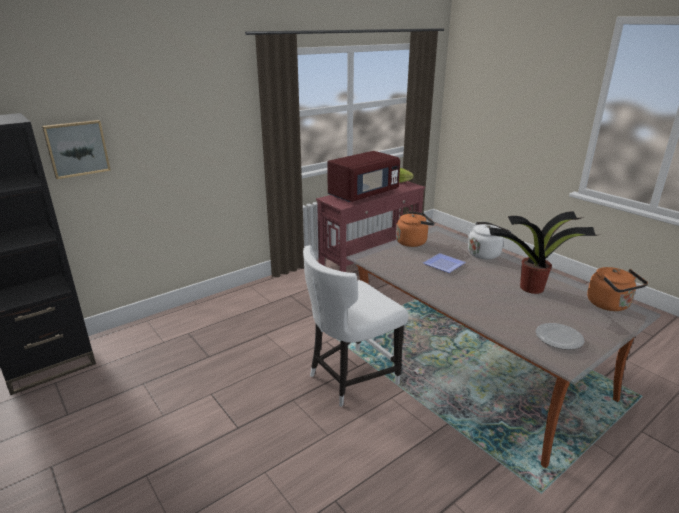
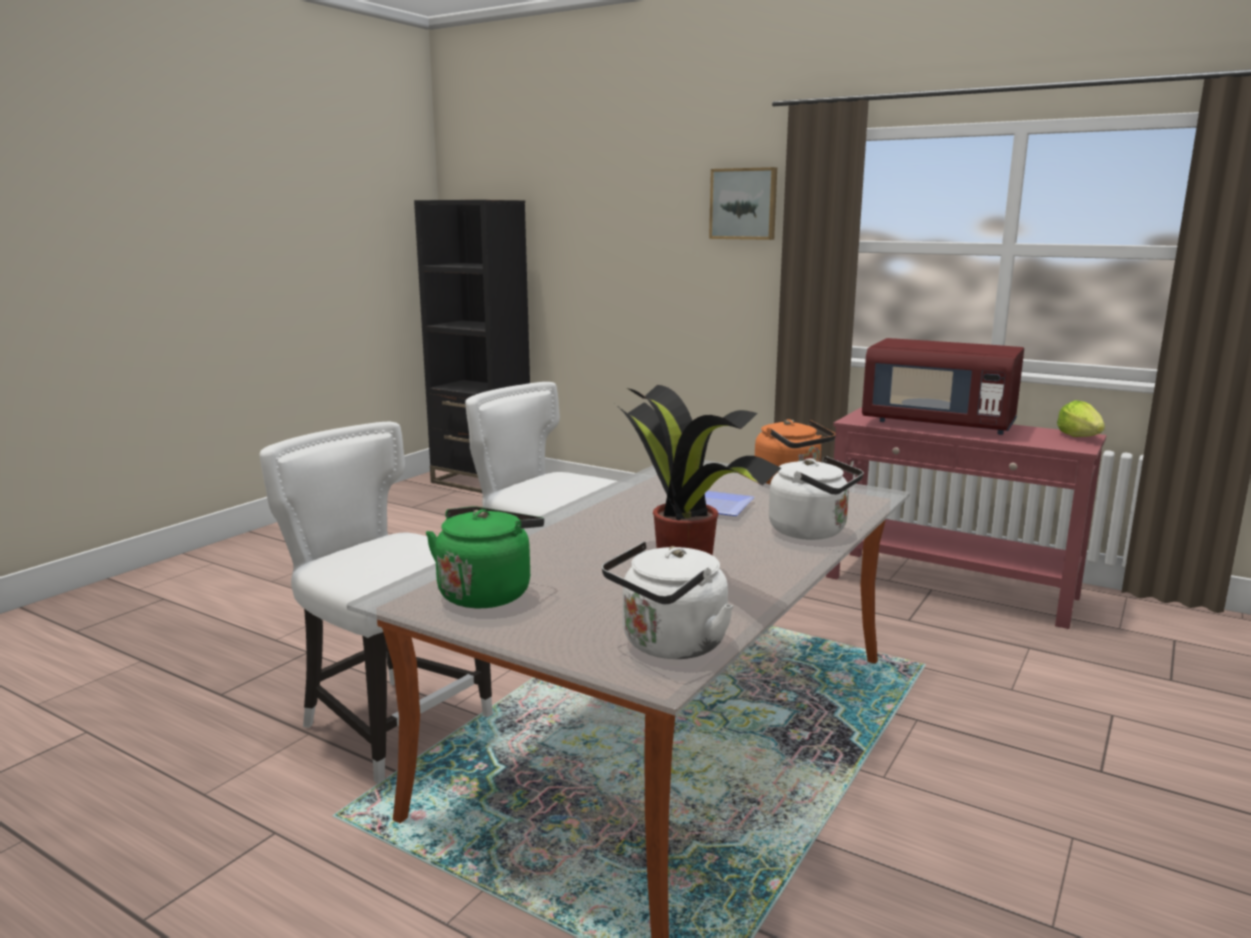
camera: 70 degrees right, 10 degrees down
(77, 148) = (567, 248): picture -> picture (744, 204)
(449, 461) = (391, 723): none -> white chair
(558, 337) = (487, 592): plate -> green kettle
(610, 305) = (669, 646): orange kettle -> white kettle

